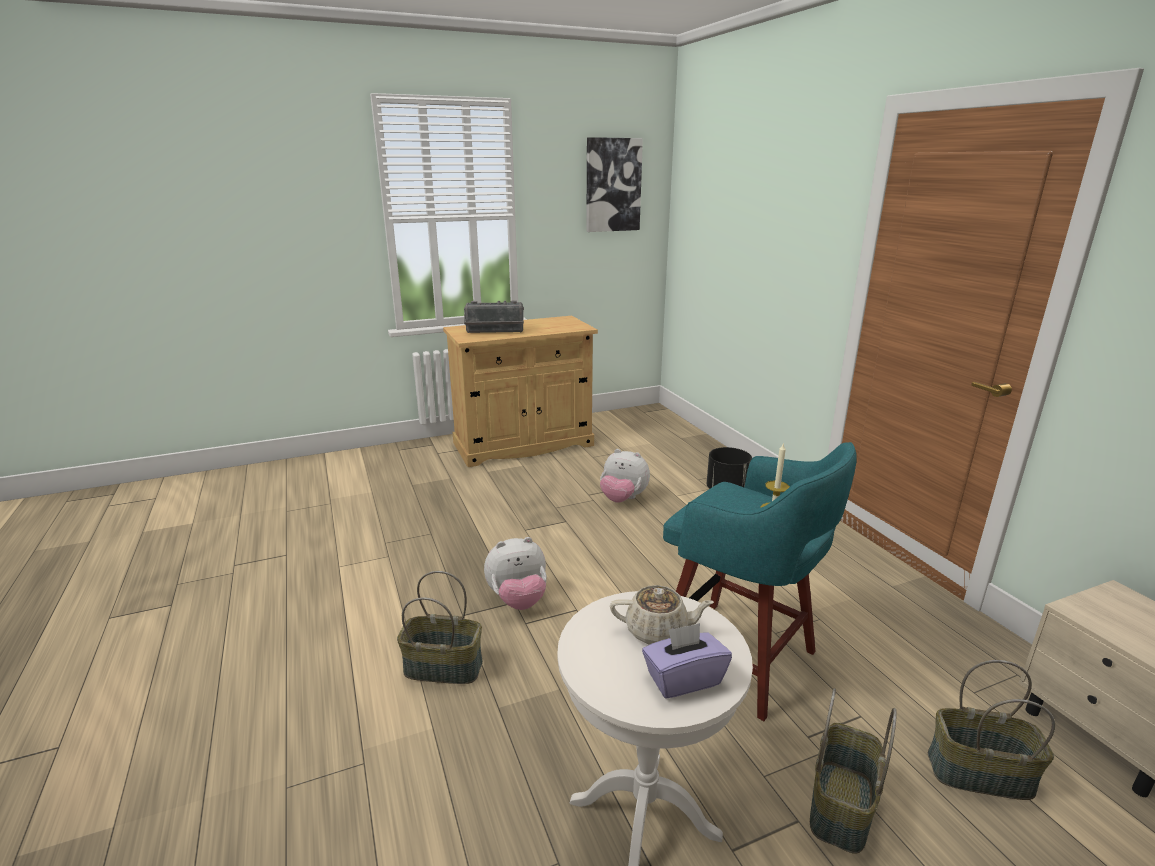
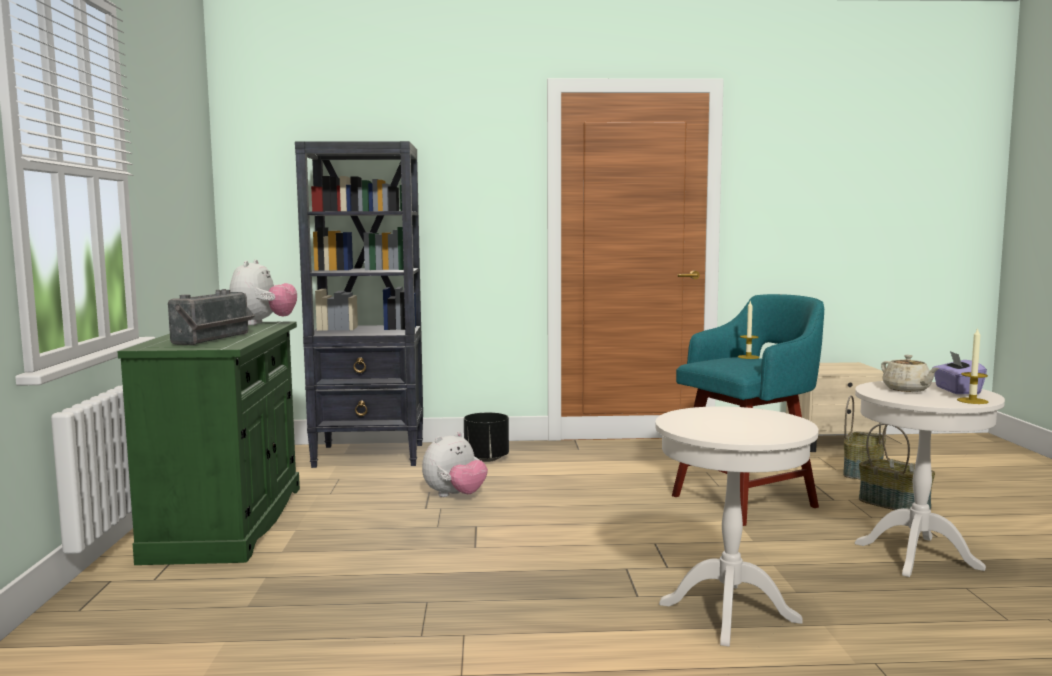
camera: 70 degrees left, 15 degrees down
(444, 667) = (729, 612): basket -> white side table
(518, 600) = (624, 566): plush toy -> plush toy (263, 323)
(523, 444) = (228, 522): beige cabinet -> green cabinet
(608, 686) = (972, 401): none -> candle
(612, 185) = (184, 148): picture -> none
(658, 631) = (907, 390): beige teapot -> beige teapot turned 135 degrees clockwise
(685, 447) = (370, 455): none -> black bookcase

